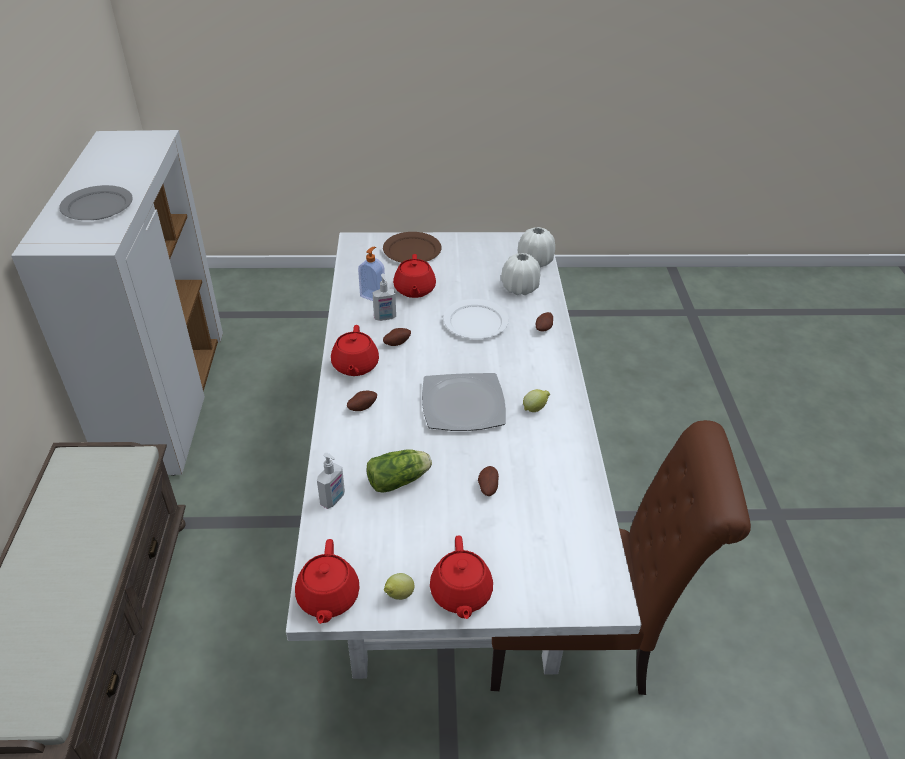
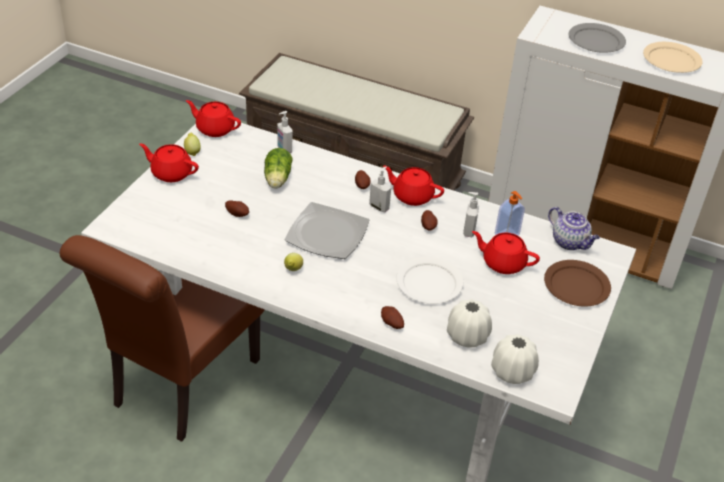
camera: 115 degrees right, 0 degrees up
(122, 164) = (672, 60): none -> beige plate
(357, 262) = (570, 242): none -> teapot
(390, 383) = (379, 207): none -> soap dispenser

